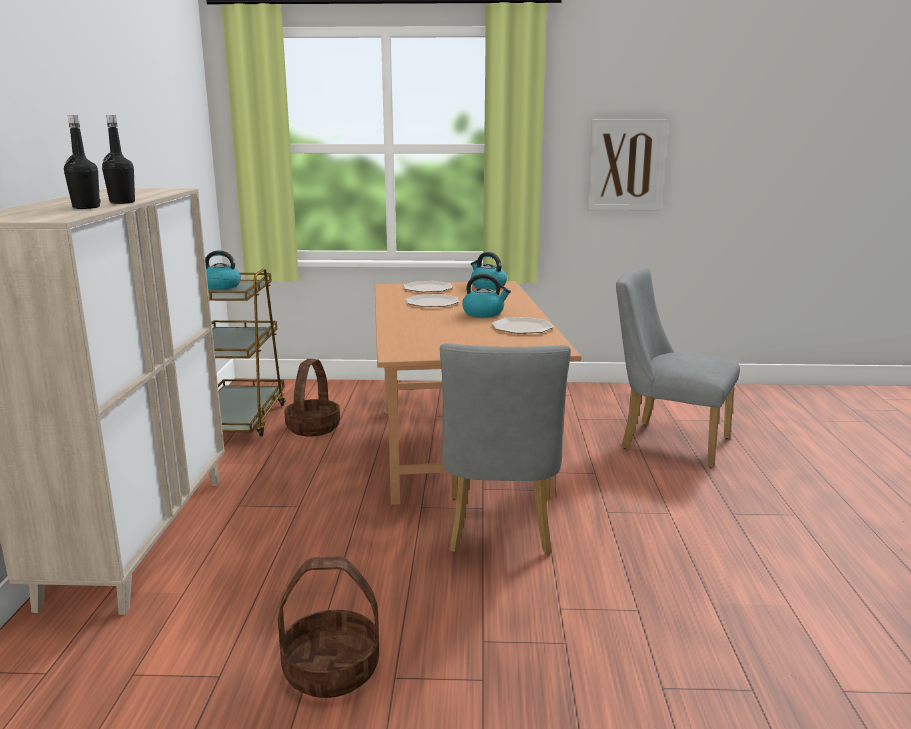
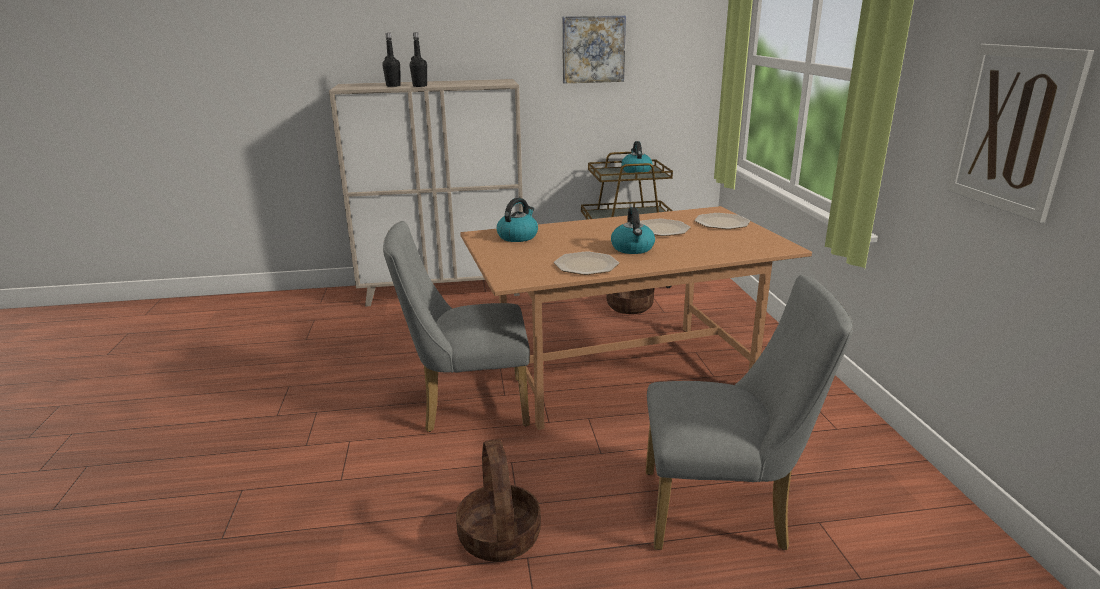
camera: 80 degrees right, 5 degrees up
(148, 143) = (593, 49): none -> picture
(332, 669) = (302, 367): basket -> basket (500, 537)
(487, 286) = (761, 242): kettle -> kettle (518, 236)
(666, 442) = (724, 511): grey chair -> grey chair turned 75 degrees clockwise

